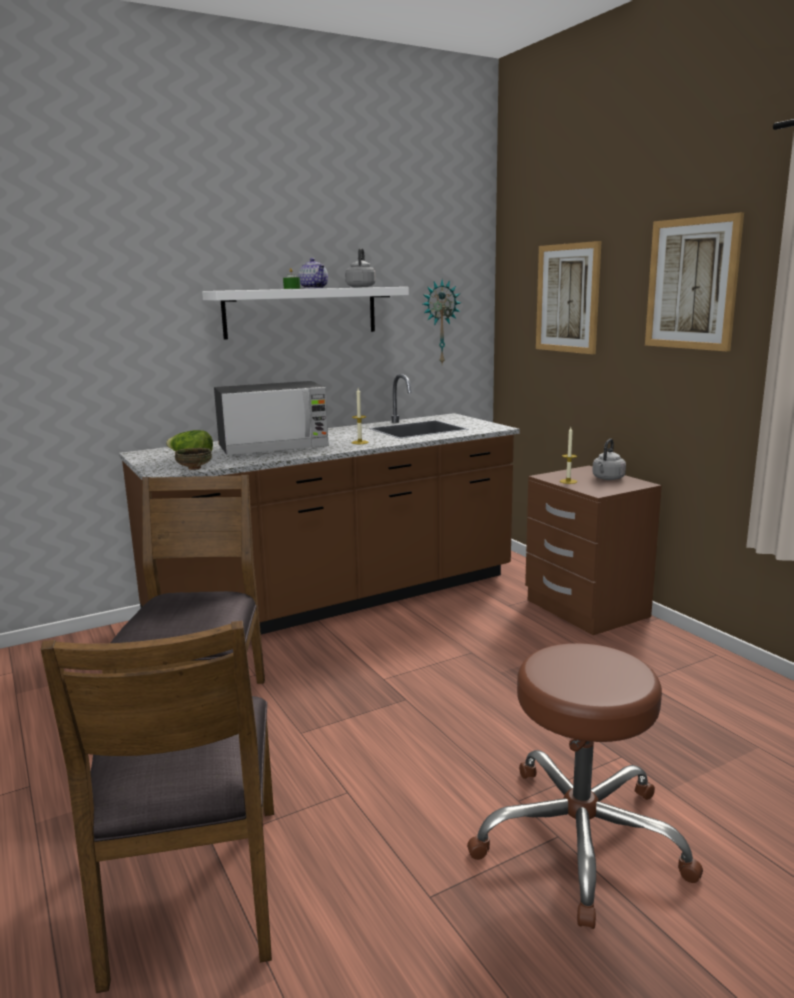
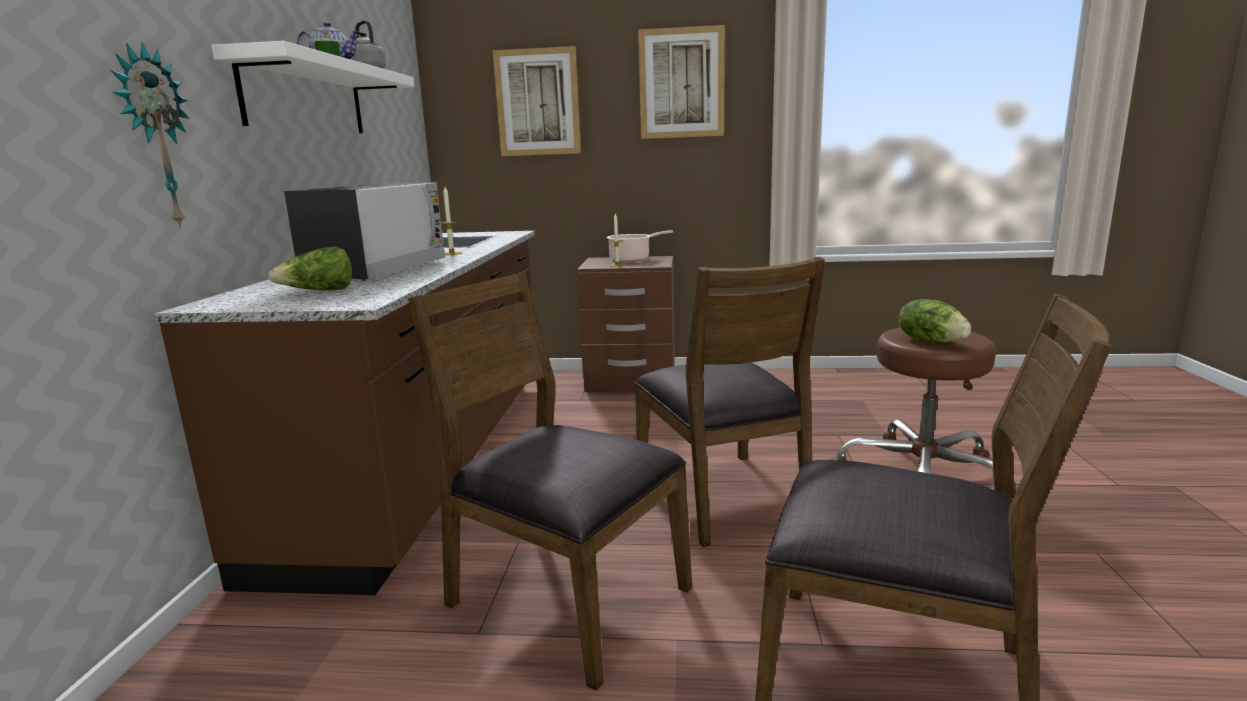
camera: 55 degrees left, 0 degrees up
(194, 468) = (383, 293): bowl -> none
(400, 730) = (722, 497): none -> brown chair
(440, 322) = (399, 129): wall clock -> wall clock (154, 138)
(561, 671) = (931, 342): none -> lettuce
(607, 478) = (632, 259): grey kettle -> cooking pot

